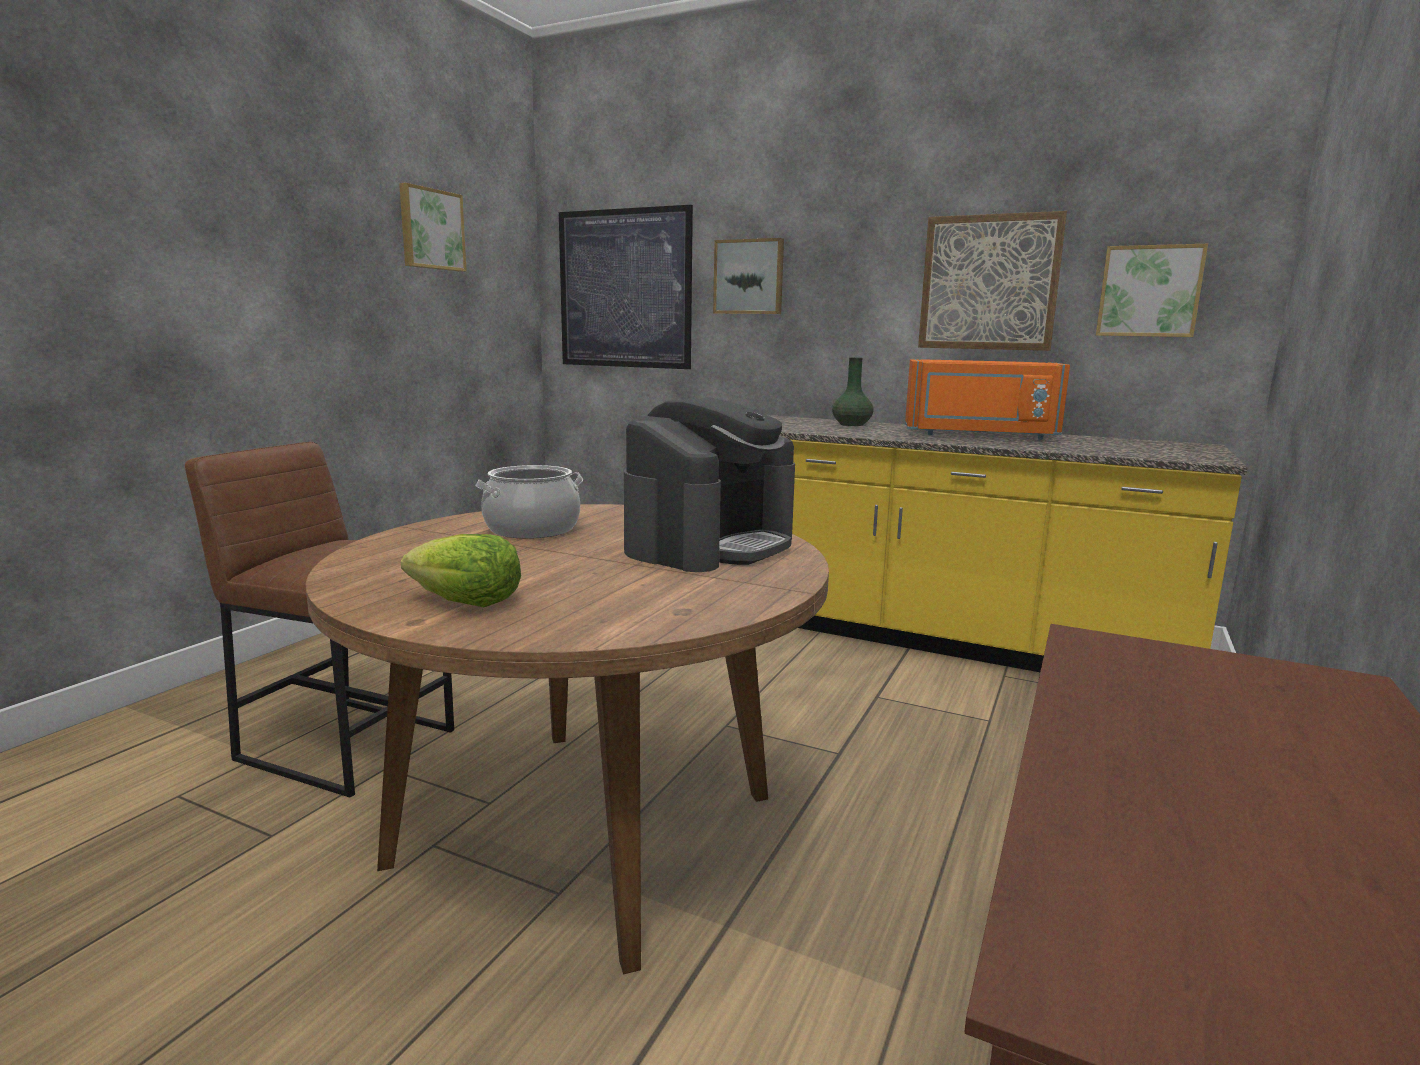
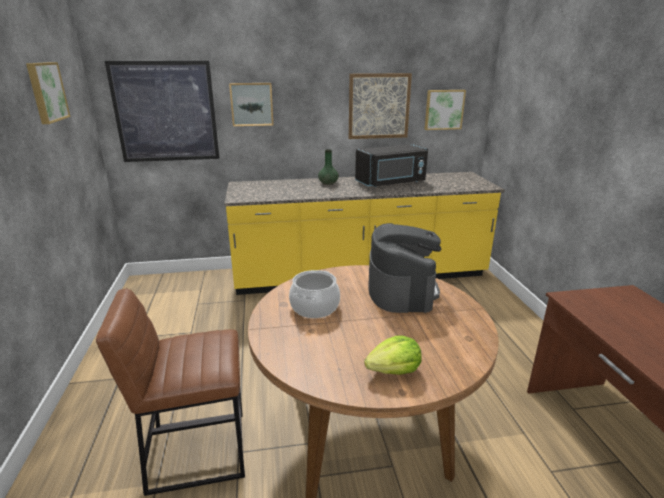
camera: 35 degrees left, 10 degrees up
(979, 435) = (392, 182): orange microwave -> black microwave

